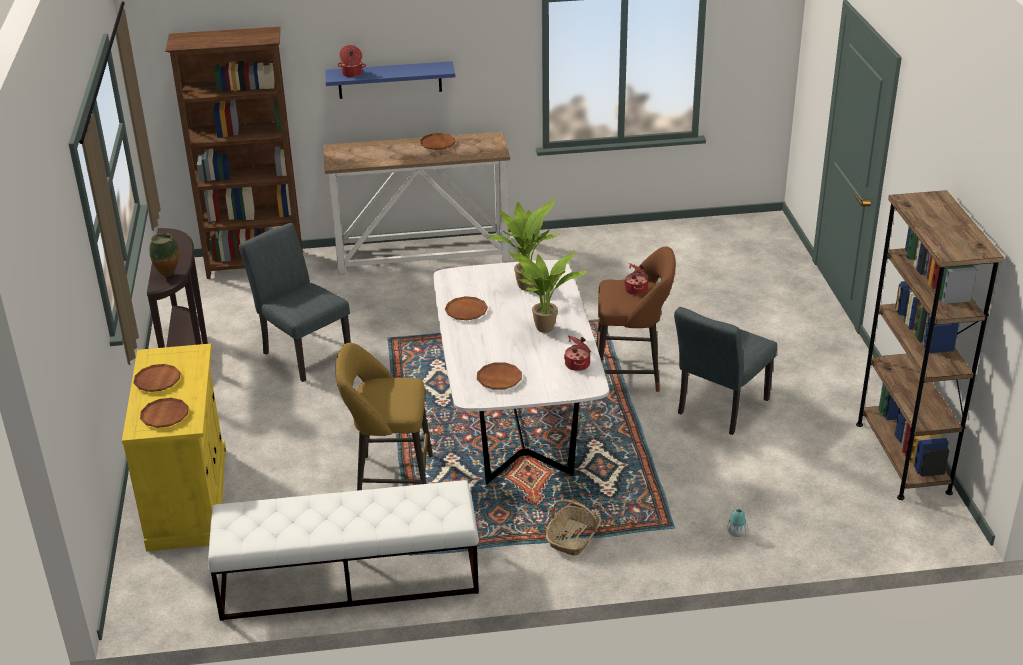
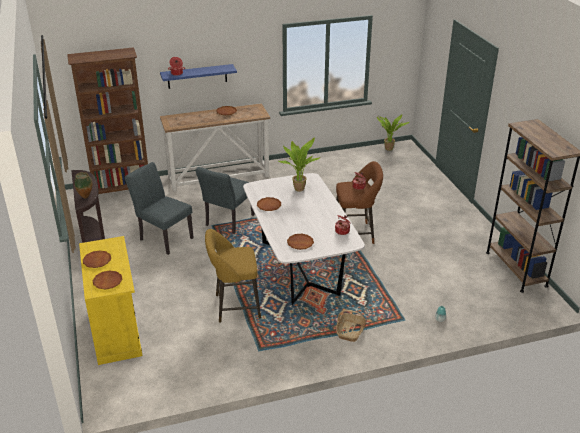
camera: 10 degrees left, 0 degrees up
(348, 579) = (226, 369): white bench -> none
(544, 331) = (317, 213): potted plant -> potted plant (389, 150)
(718, 410) = (409, 251): grey chair -> grey chair (227, 222)

